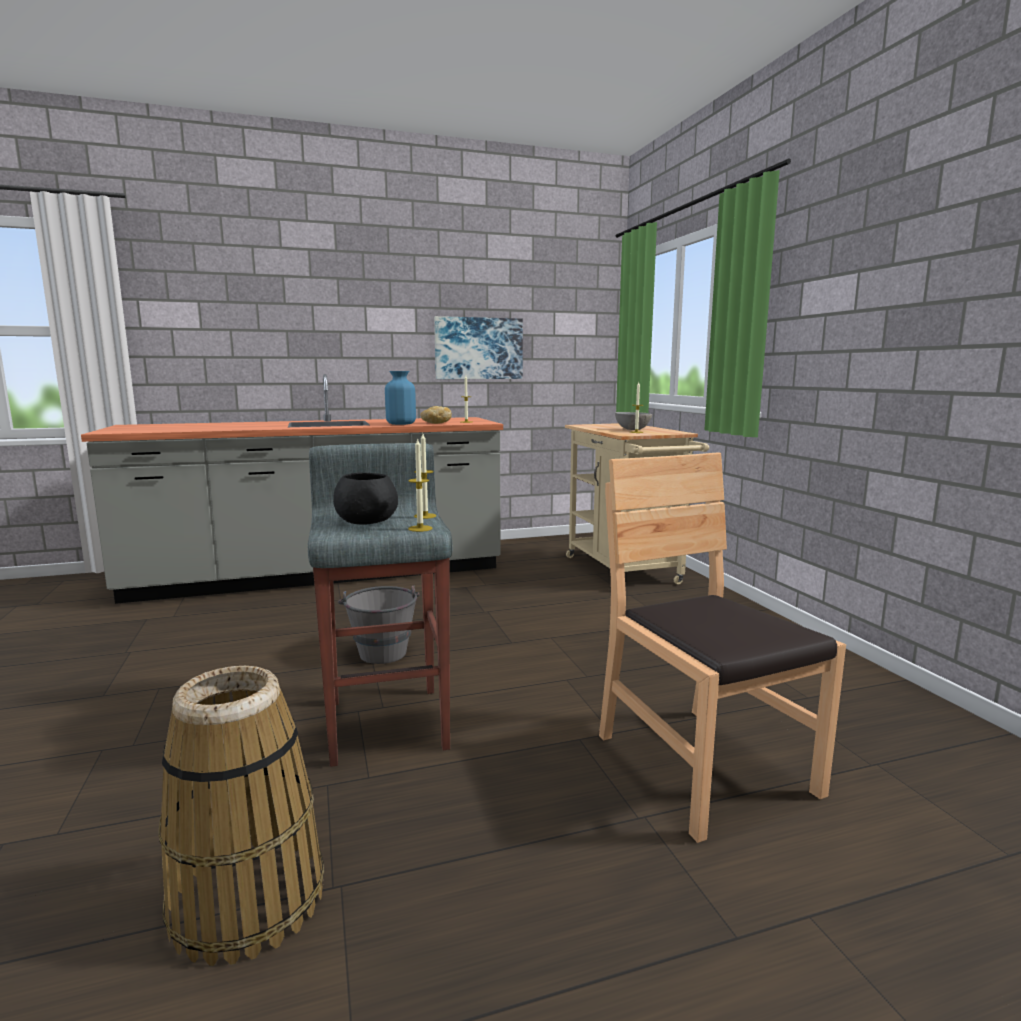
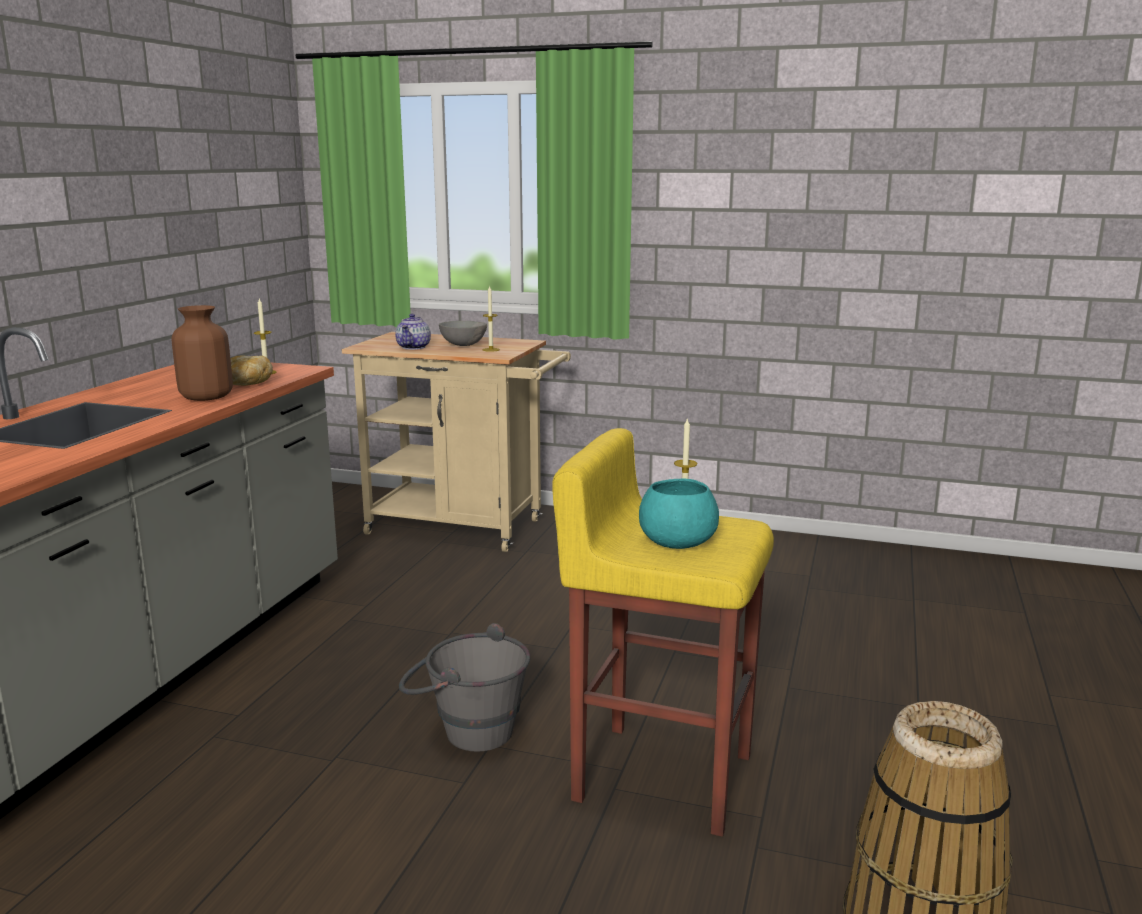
camera: 55 degrees left, 5 degrees up
(365, 521) = (676, 541): black bowl -> turquoise bowl
(388, 722) = (661, 775): grey stool -> yellow stool
(401, 424) = (206, 397): blue vase -> brown vase
(420, 528) = (742, 528): candle -> none
(478, 348) = (159, 240): picture -> none
(601, 427) = (414, 347): none -> teapot
(702, 765) = (870, 655): brown chair -> none

